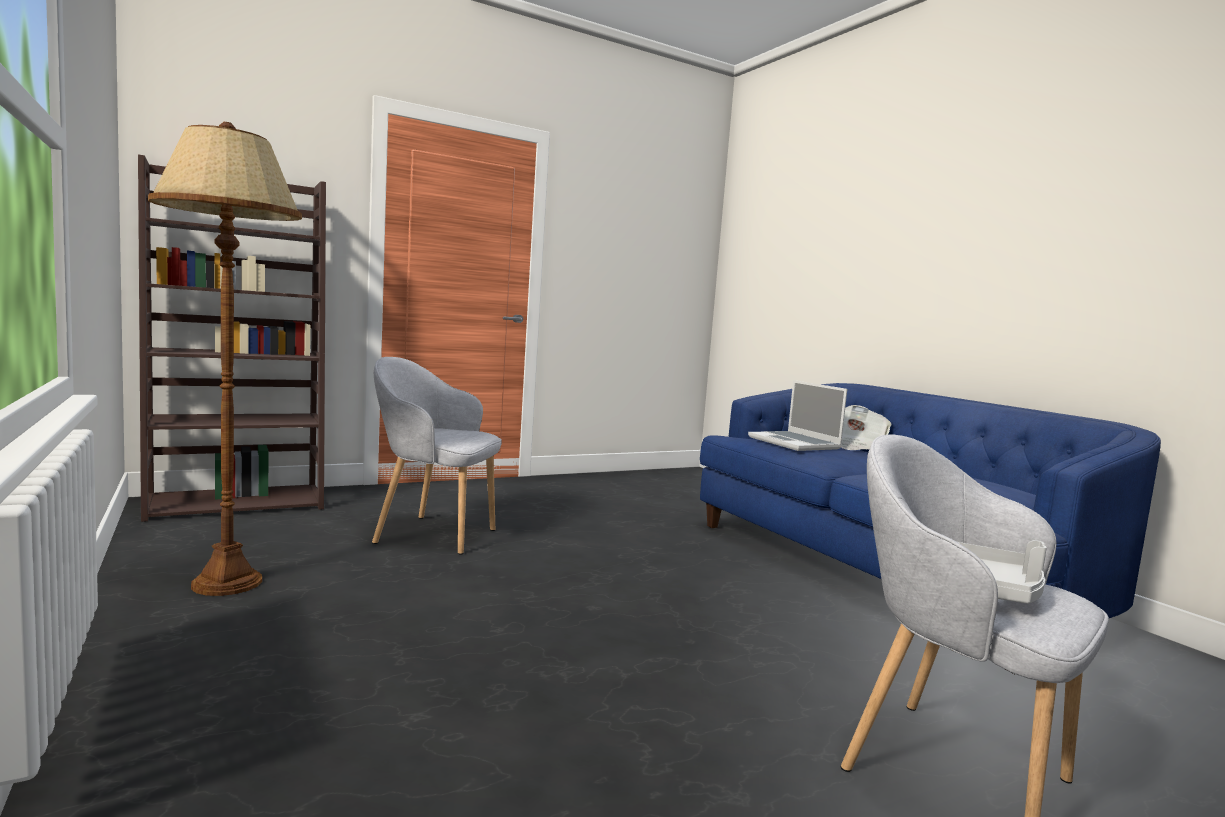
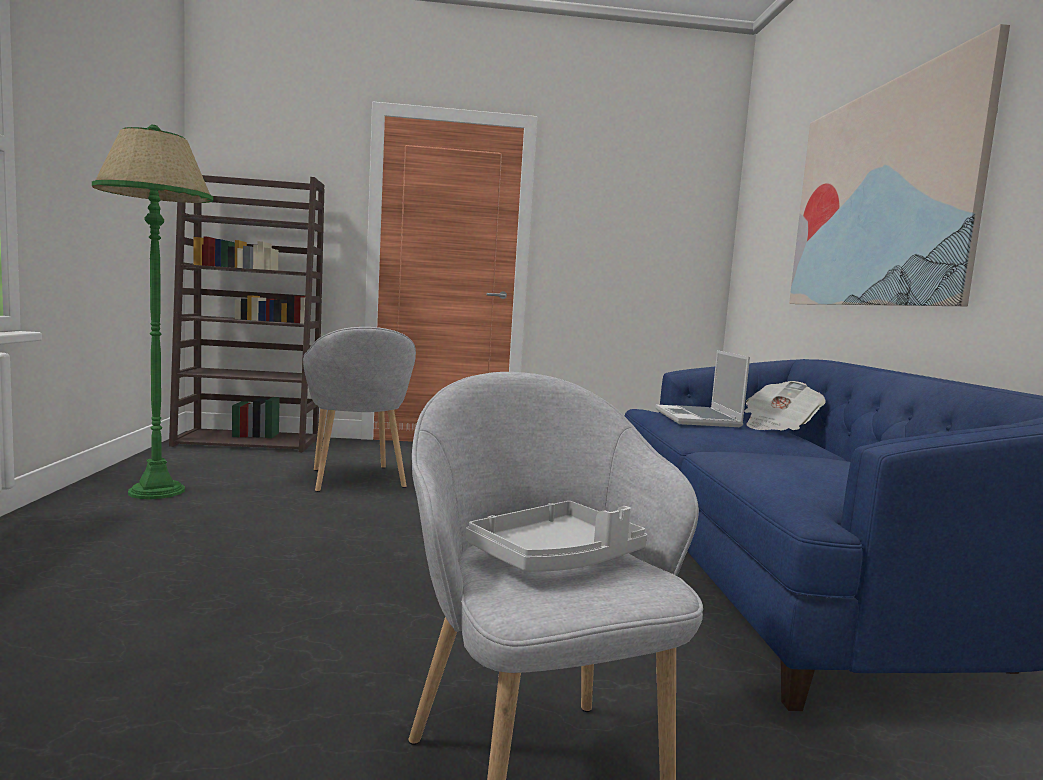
camera: 25 degrees right, 0 degrees up
(228, 583) = (157, 491): brown floor lamp -> green floor lamp
(433, 534) = (356, 479): grey armchair -> grey armchair turned 150 degrees counterclockwise
(905, 250) = (879, 197): none -> picture

